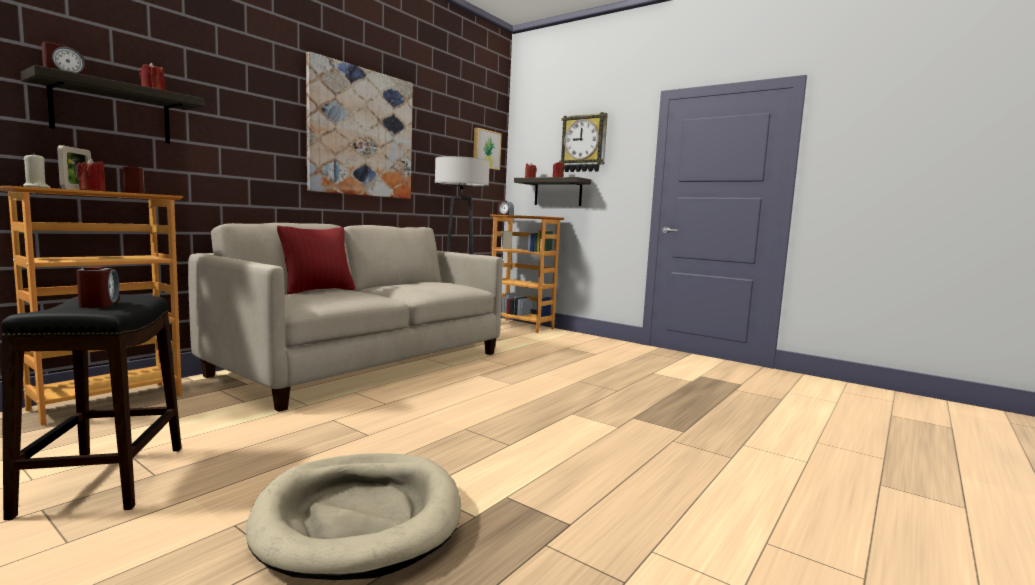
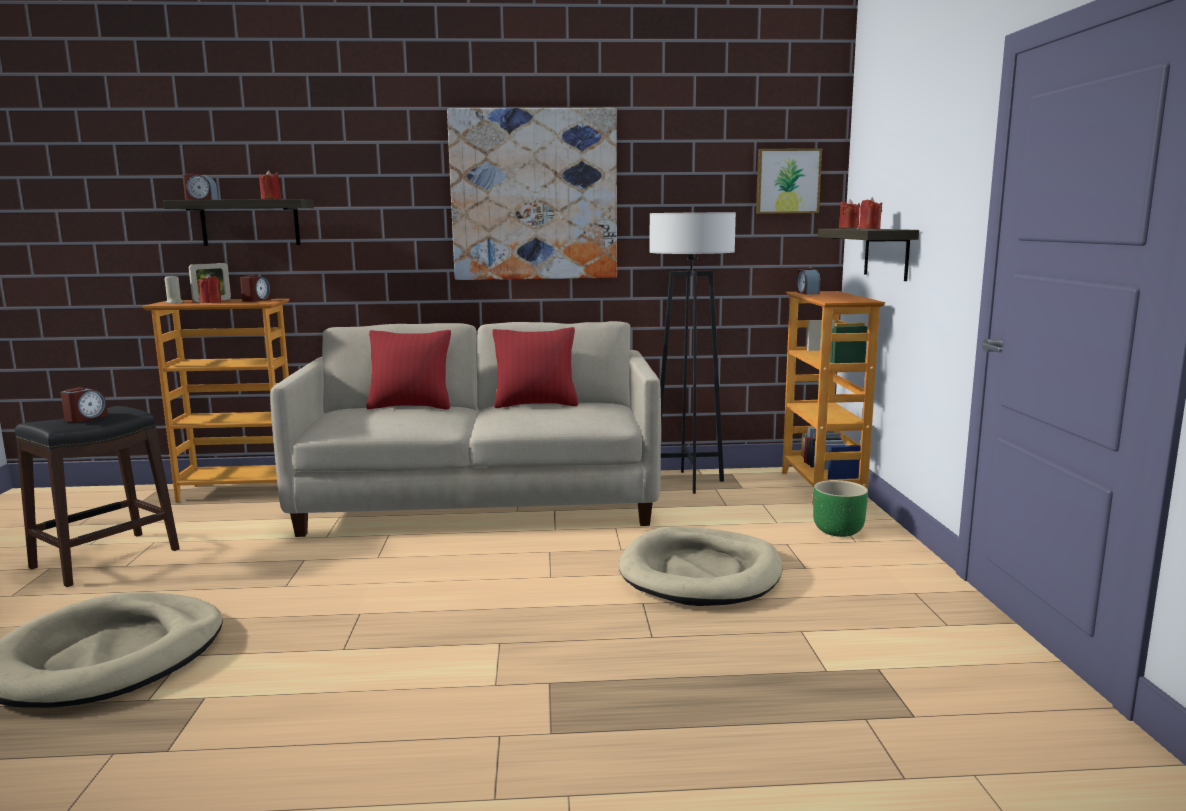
camera: 50 degrees right, 5 degrees up
(402, 284) = (536, 405): none -> red pillow
(568, 365) = (701, 573): none -> beige dog bed
(571, 339) = (838, 531): none -> green planter
(584, 143) = (915, 158): wall clock -> none

